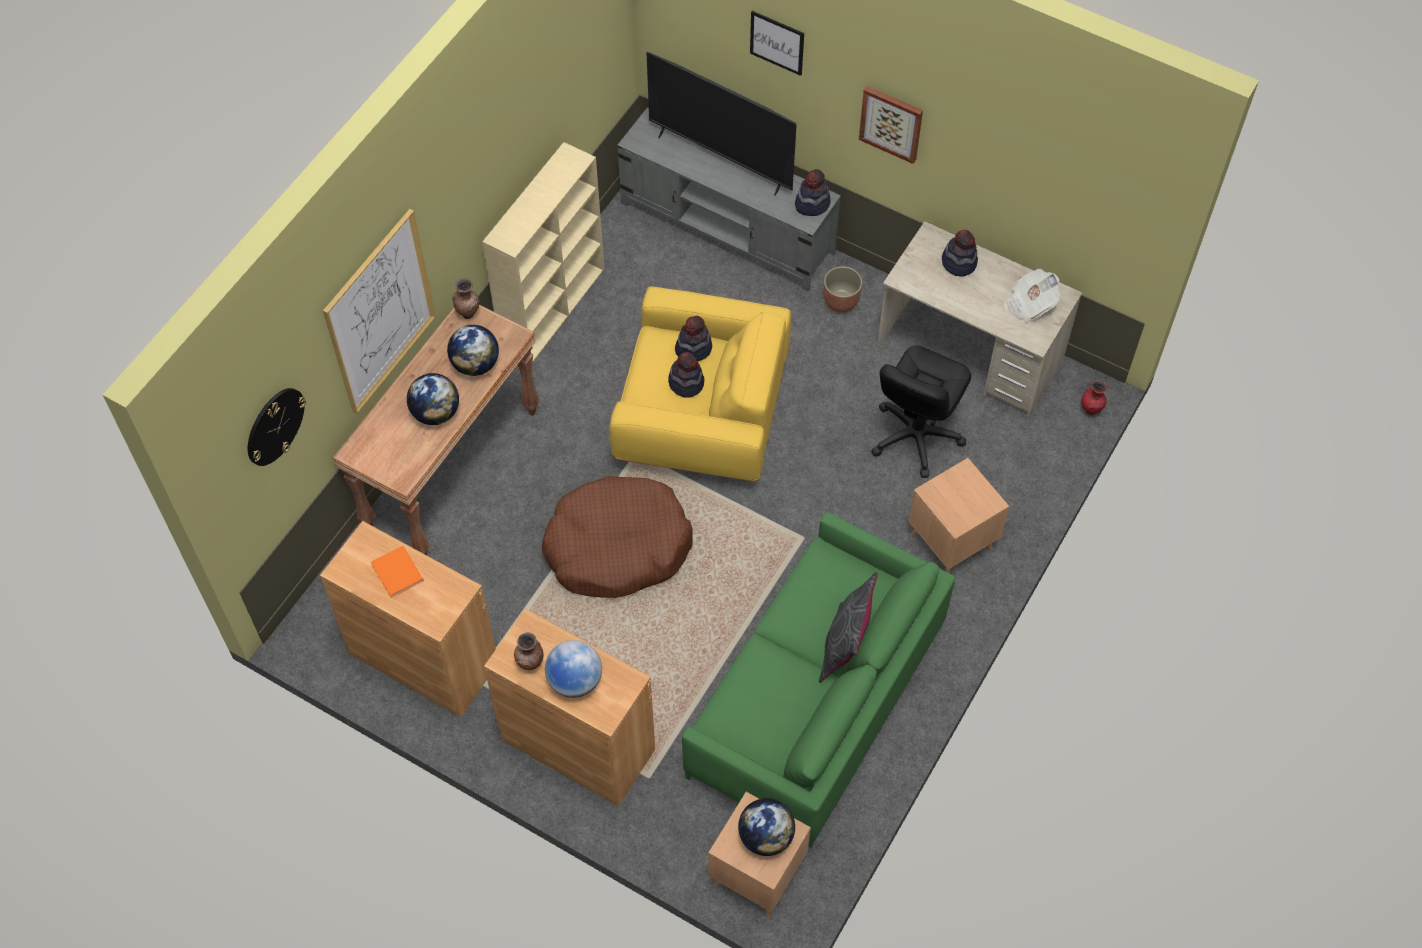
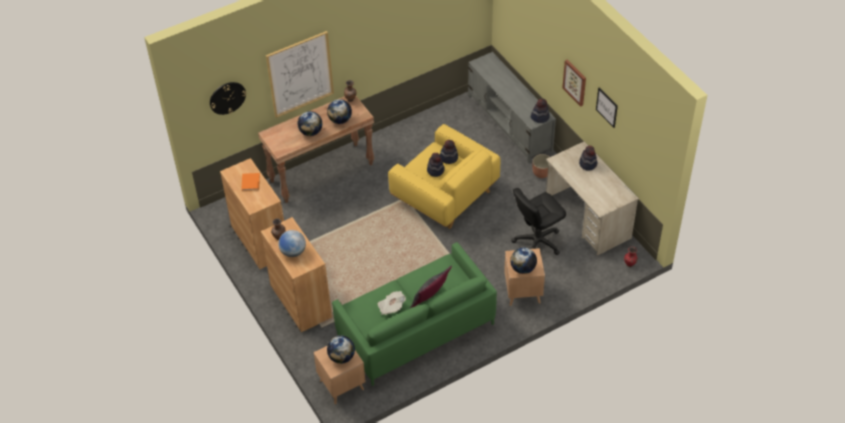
camera: 30 degrees right, 10 degrees down
(553, 307) = (409, 126): beige bookcase -> none
(617, 546) = (371, 231): brown dog bed -> none
(721, 159) = (511, 84): television -> none
(777, 42) = (538, 27): picture -> picture (606, 107)
(965, 510) = (523, 269): none -> globe
(1029, 303) = (609, 193): newspaper -> newspaper (391, 307)

